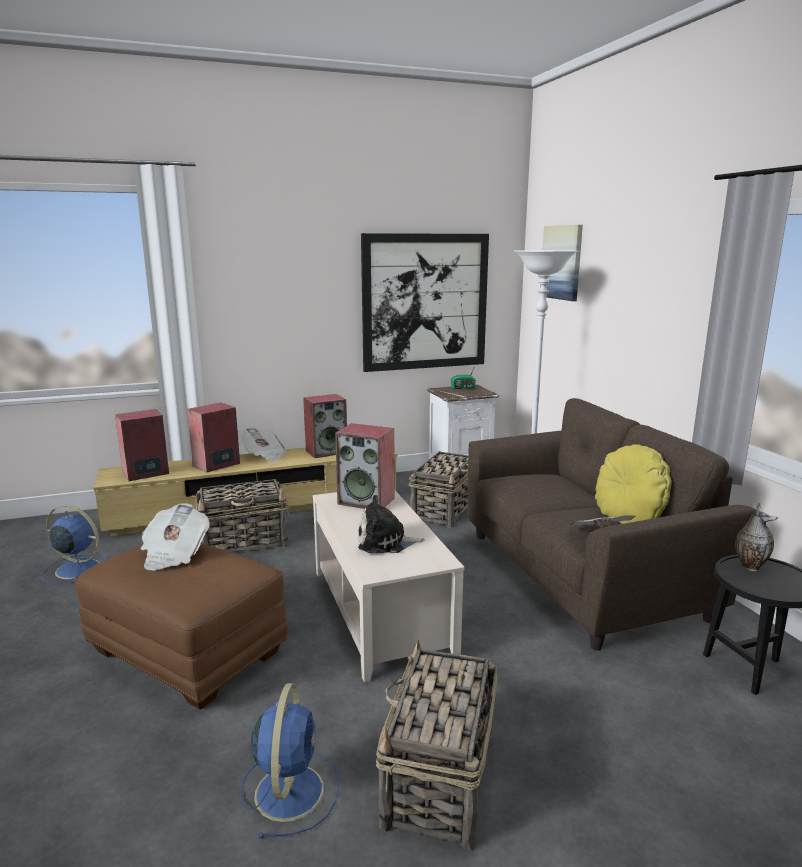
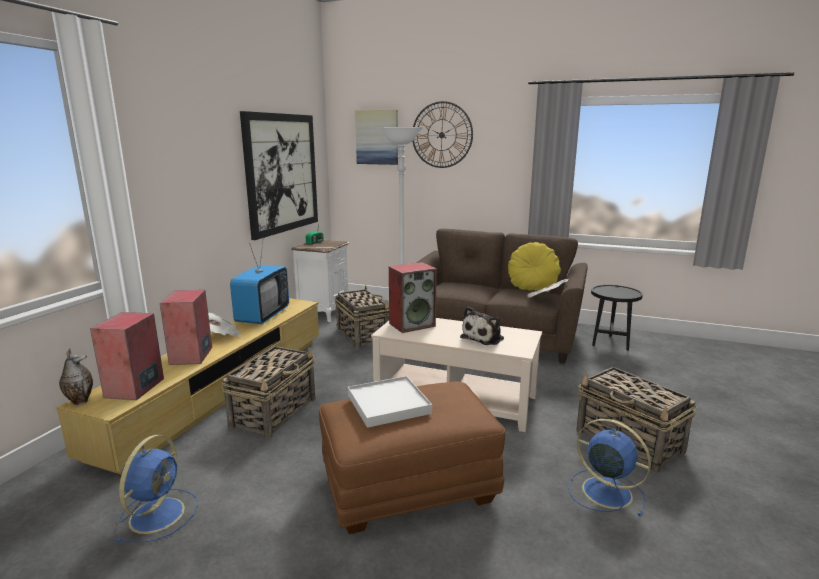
camera: 50 degrees left, 0 degrees up
(76, 569) = (158, 513): blue fan -> blue fan turned 135 degrees clockwise
(174, 554) = (388, 404): newspaper -> white tray
(326, 451) = (263, 316): speaker -> television
(621, 262) = (442, 135): none -> wall clock
(749, 566) = (603, 290): vase -> vase (80, 401)

